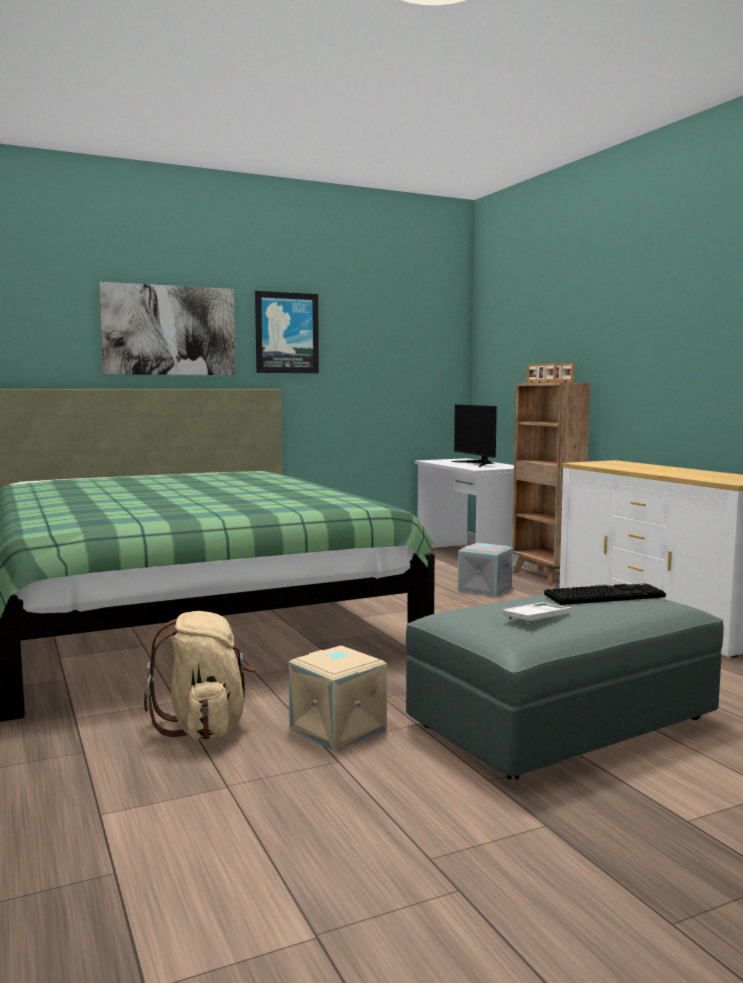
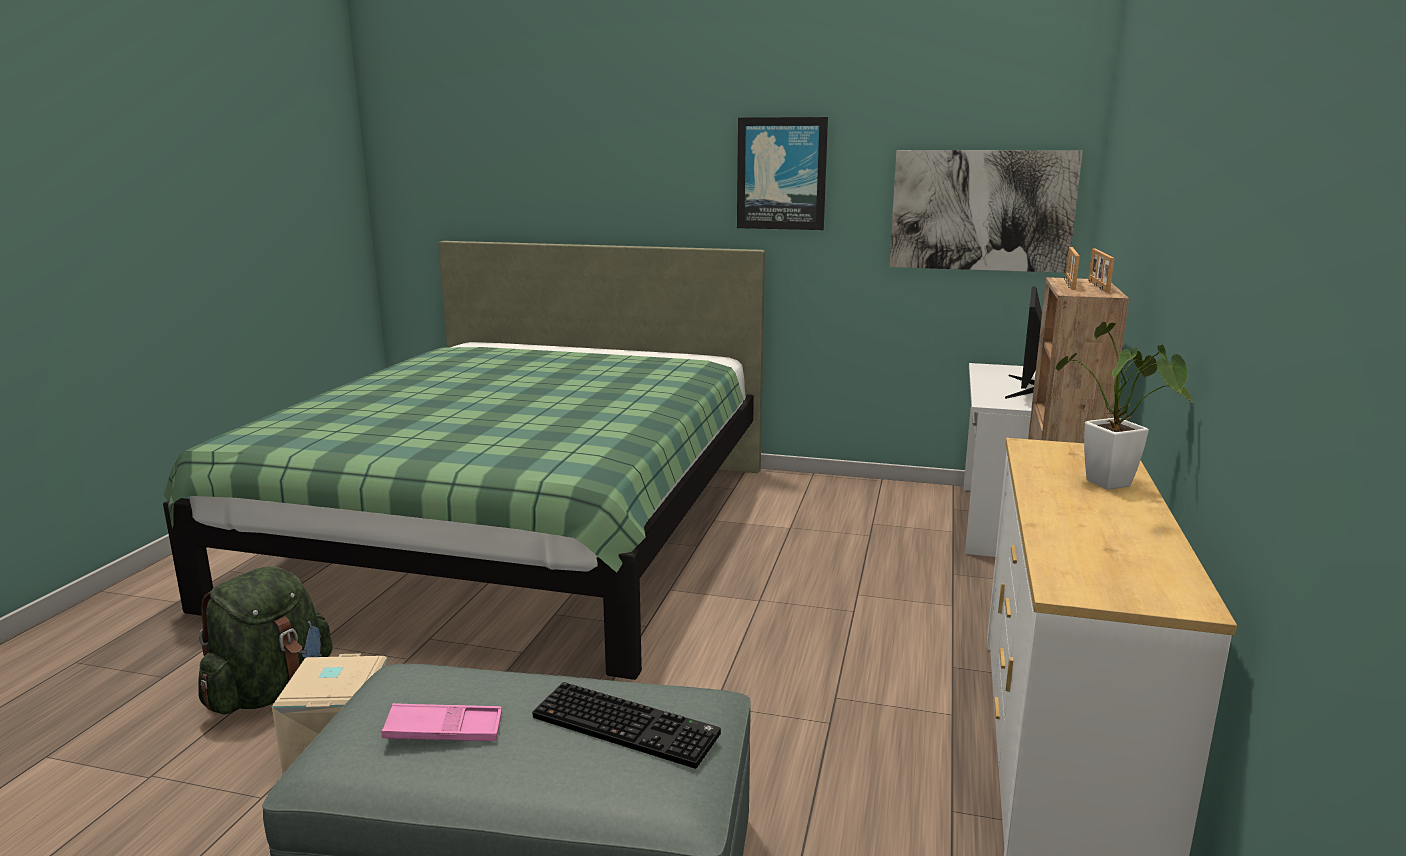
camera: 40 degrees right, 10 degrees up
(169, 330) = (632, 174): picture -> picture (981, 210)
(205, 727) = (271, 691): beige backpack -> green backpack
(484, 589) = (906, 593): grey storage box -> none
(537, 618) = (444, 731): white tray -> pink tray
(652, 466) = (1114, 487): none -> potted plant

